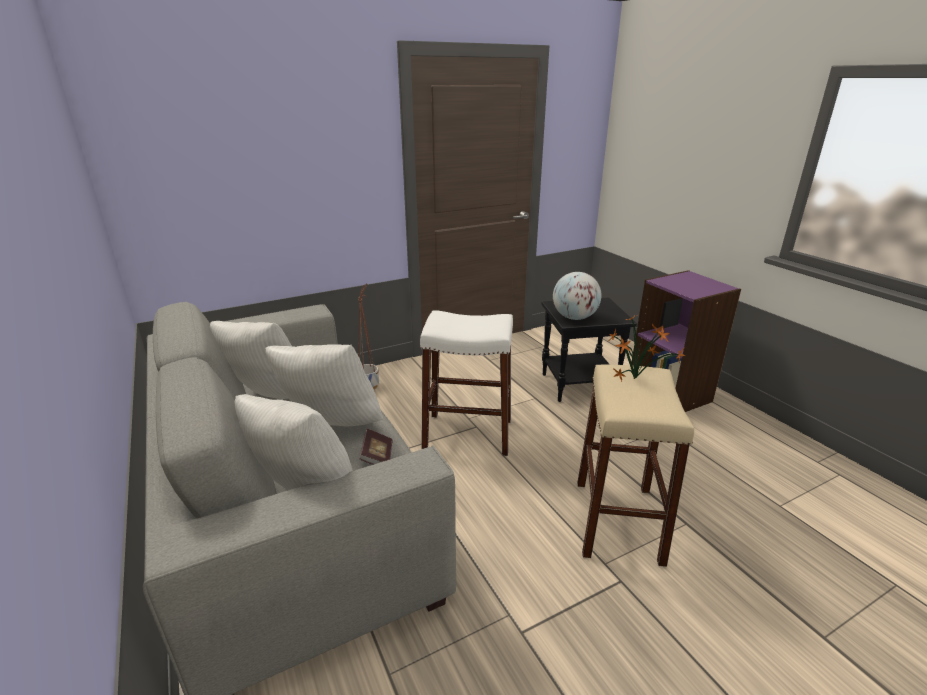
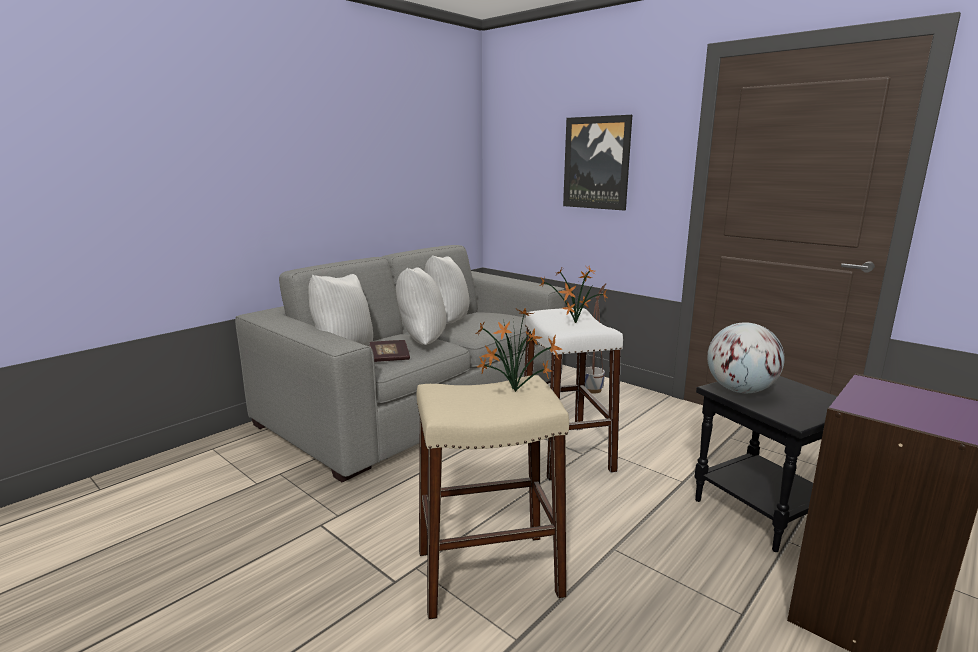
camera: 70 degrees right, 10 degrees down
(298, 161) = (597, 163): none -> picture
(477, 324) = (574, 324): none -> potted plant

